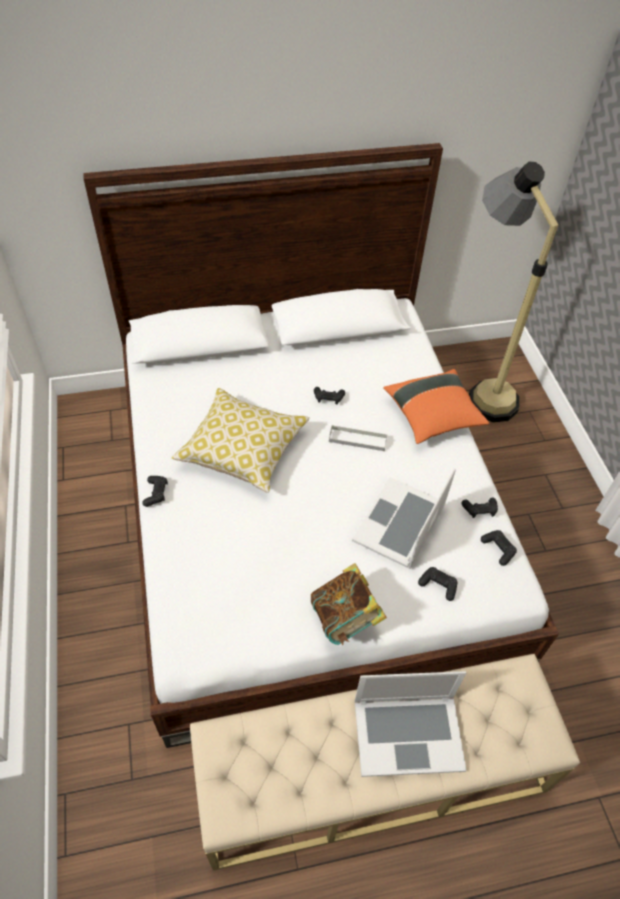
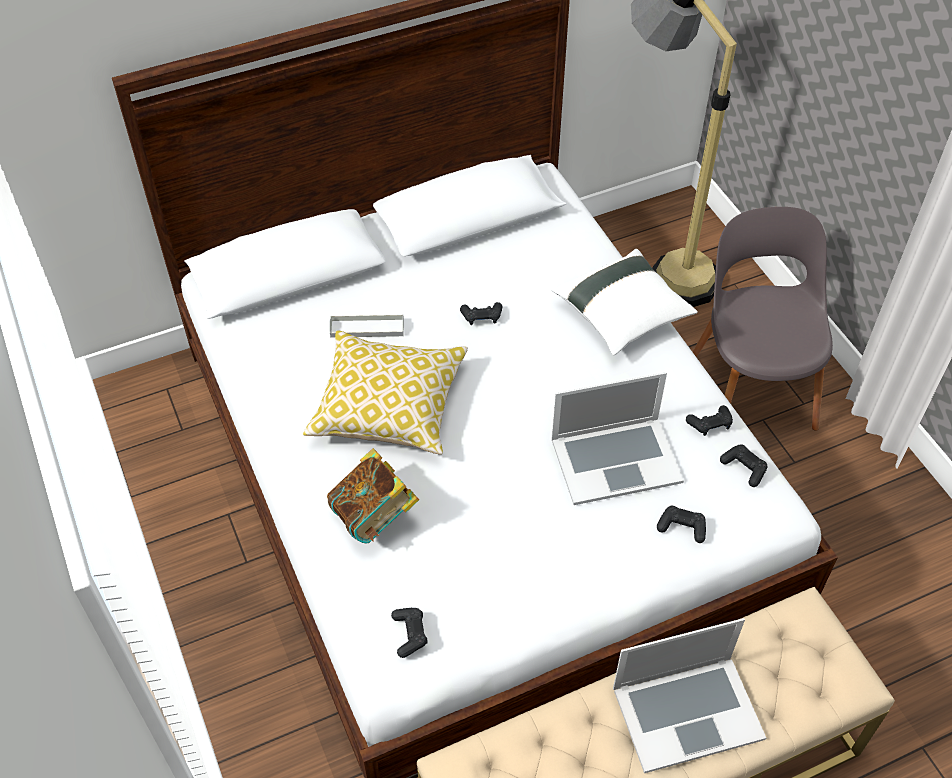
camera: 10 degrees left, 0 degrees up
(156, 493) = (292, 485): black game controller -> black game controller (410, 634)
(345, 618) = (578, 590): book -> book (374, 516)
(357, 439) = (534, 364): grey tray -> grey tray (367, 328)
(400, 522) = (615, 459): laptop -> laptop turned 120 degrees counterclockwise
(433, 416) = (622, 315): orange pillow -> white pillow
(526, 487) = (752, 385): none -> grey chair

